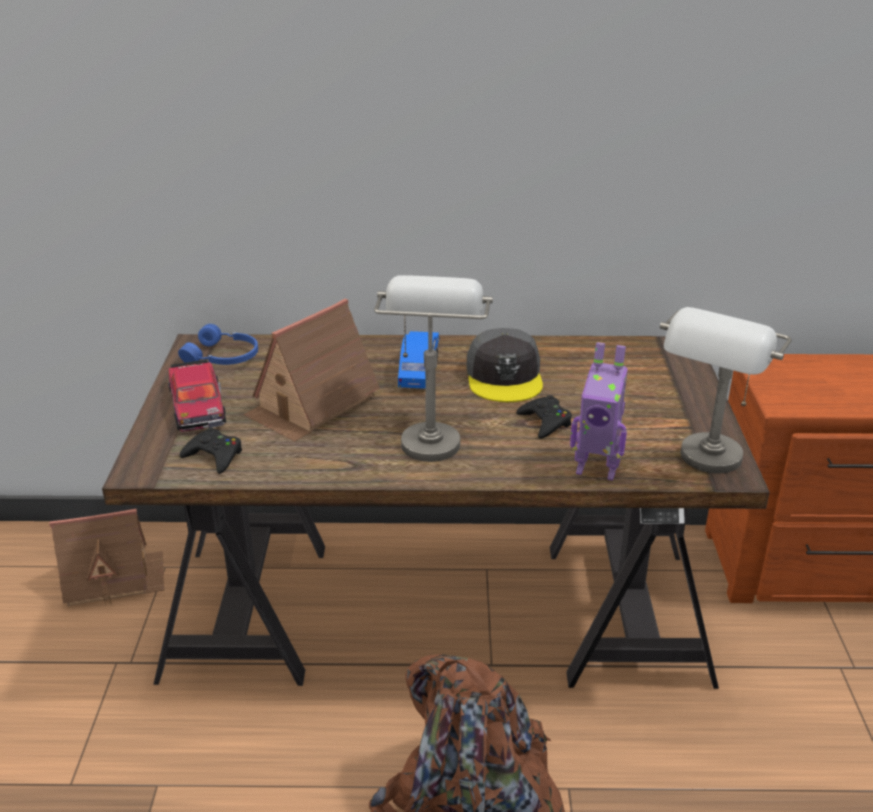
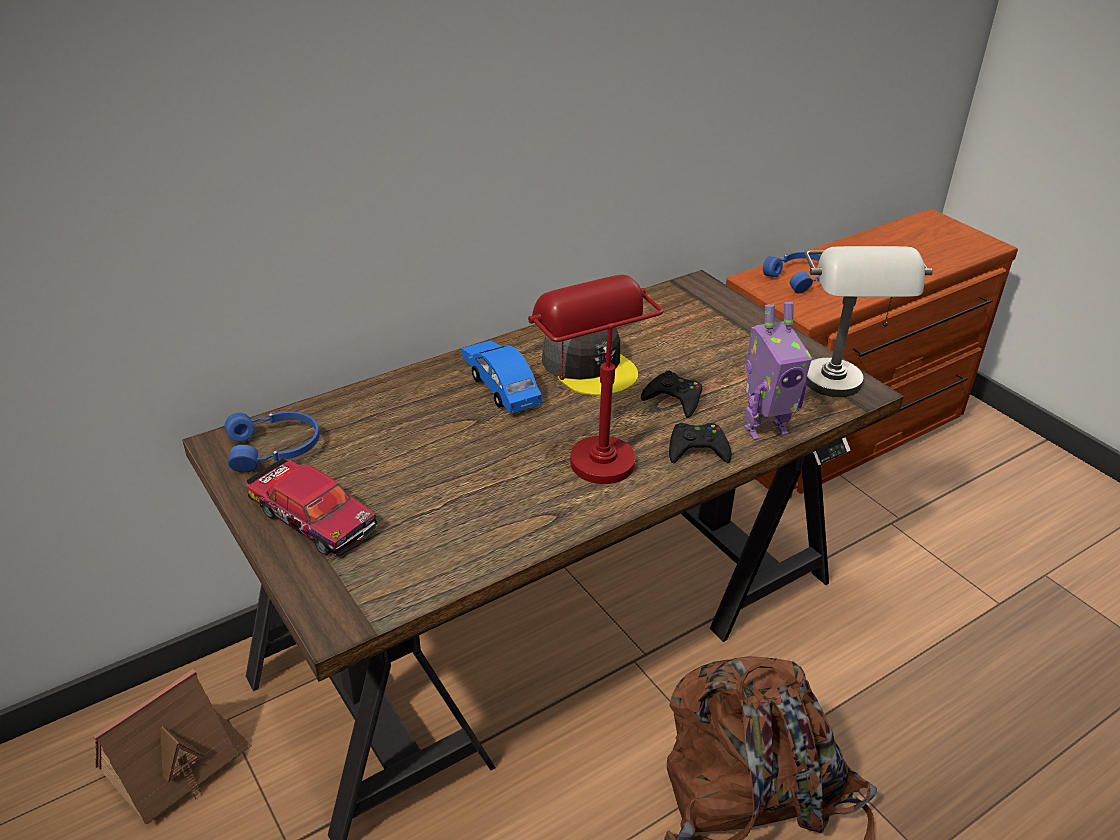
camera: 35 degrees left, 5 degrees up
(214, 456) = (402, 567): black game controller -> black game controller (697, 449)
(312, 405) = (438, 466): toy house -> none
(431, 433) = (589, 450): grey table lamp -> red table lamp
(810, 374) = (800, 278): none -> blue headphones

